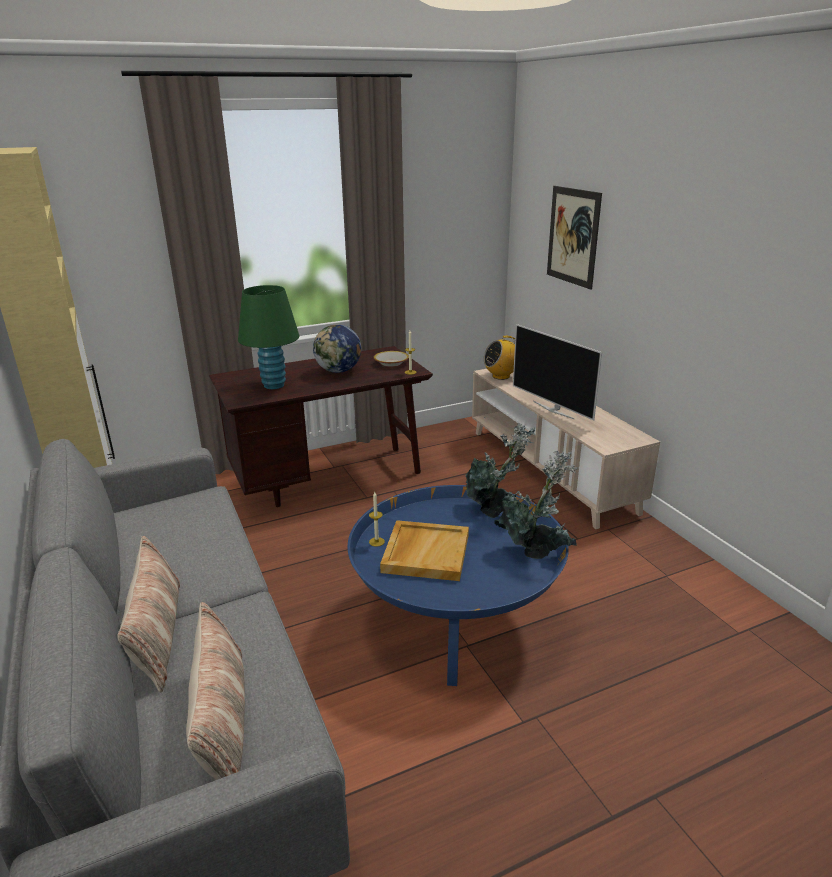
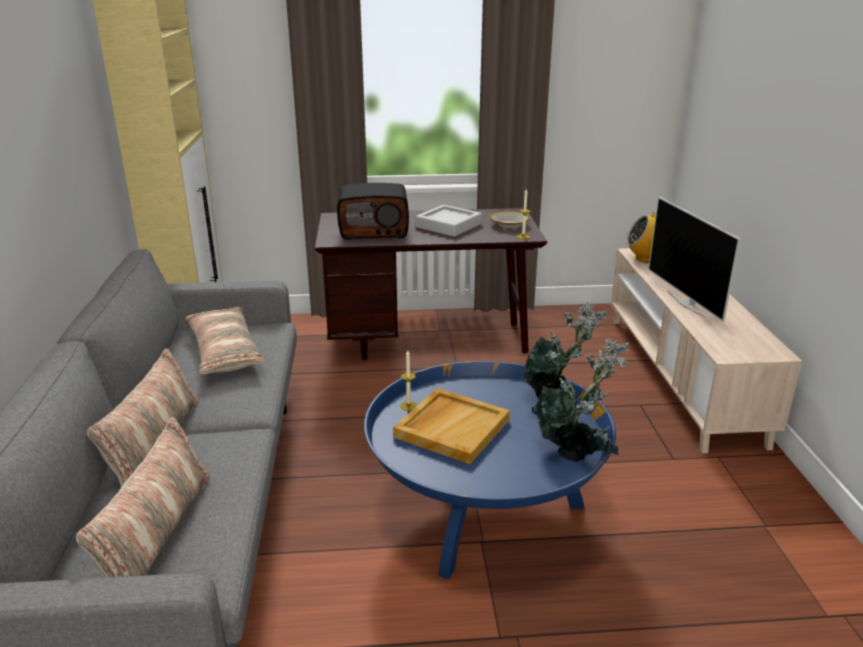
camera: 20 degrees right, 0 degrees up
(174, 527) = (224, 352): none -> pillow
(274, 385) = (374, 231): green table lamp -> radio
(338, 371) = (448, 225): globe -> grey tray
(573, 236) = (746, 97): picture -> none

